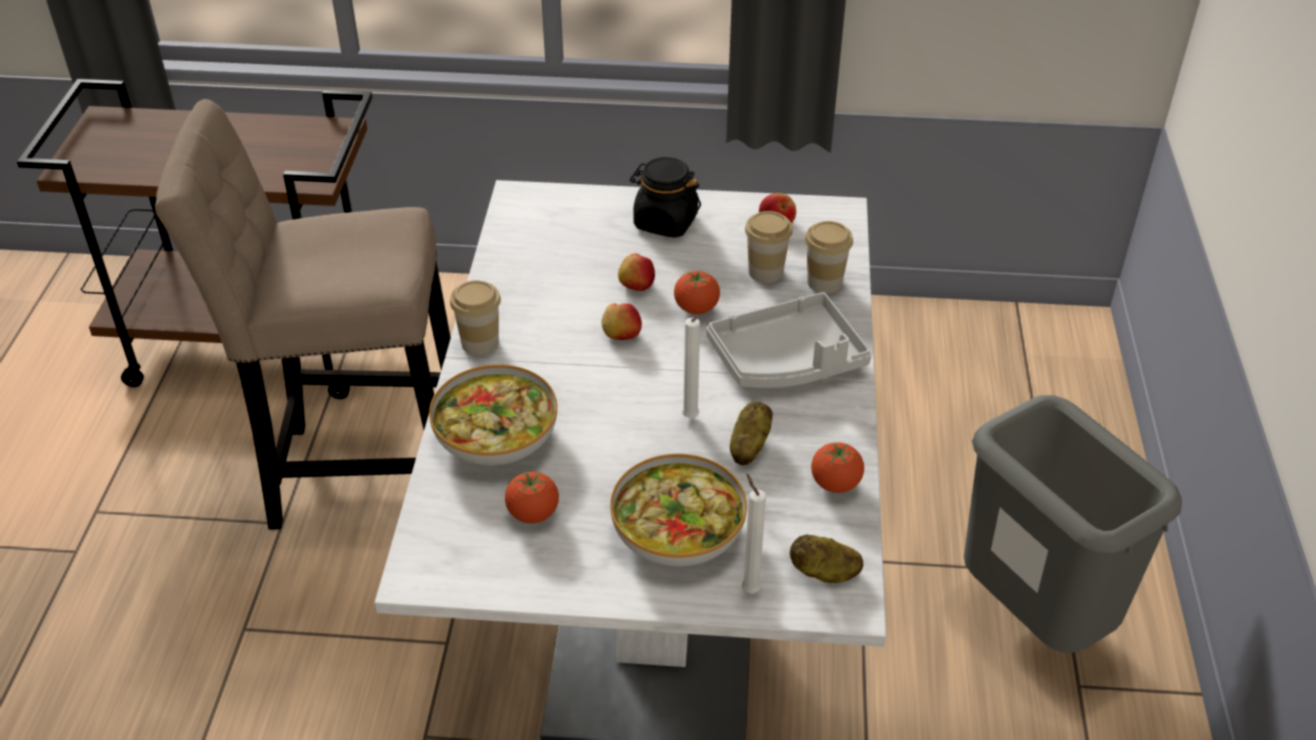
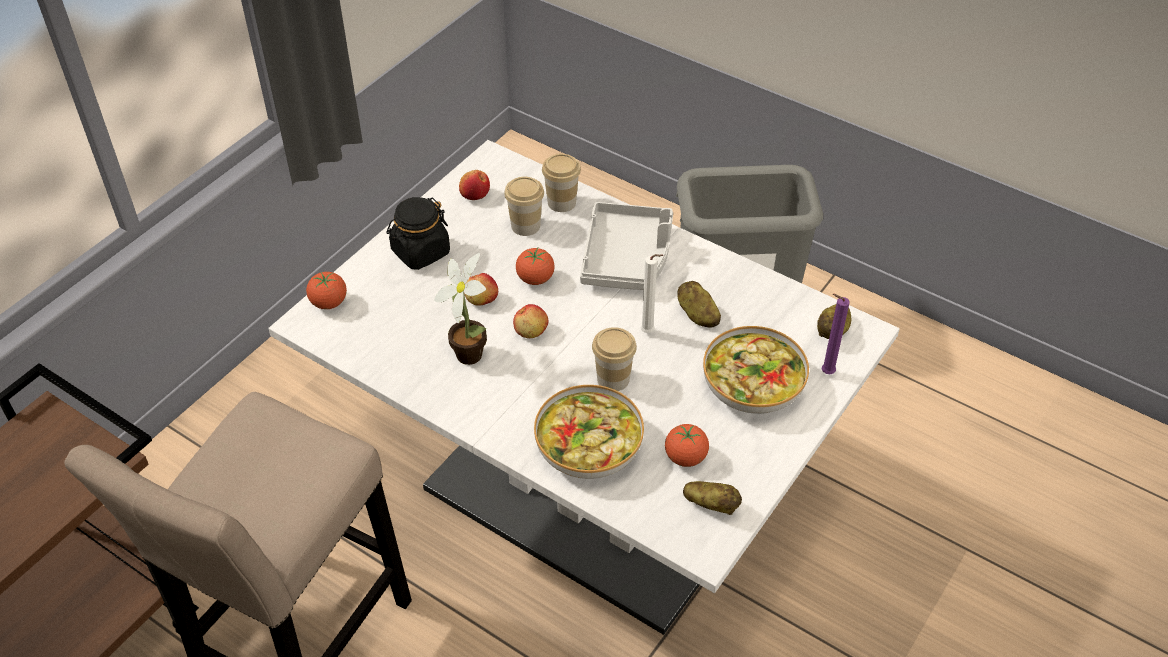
camera: 60 degrees left, 5 degrees up
(480, 343) = (474, 417): cup -> cup (613, 379)
(480, 559) = (711, 505): none -> potato
(561, 305) = (468, 351): none -> potted plant
(748, 588) = (825, 373): white candle -> purple candle
(835, 484) = (760, 289): tomato -> tomato (329, 303)

